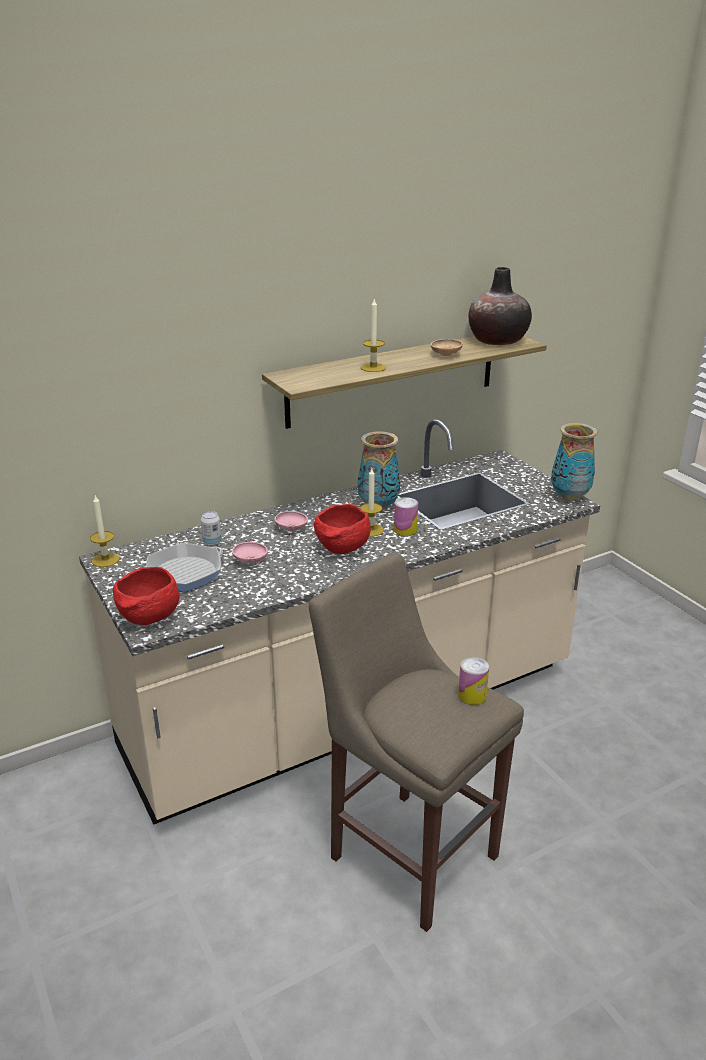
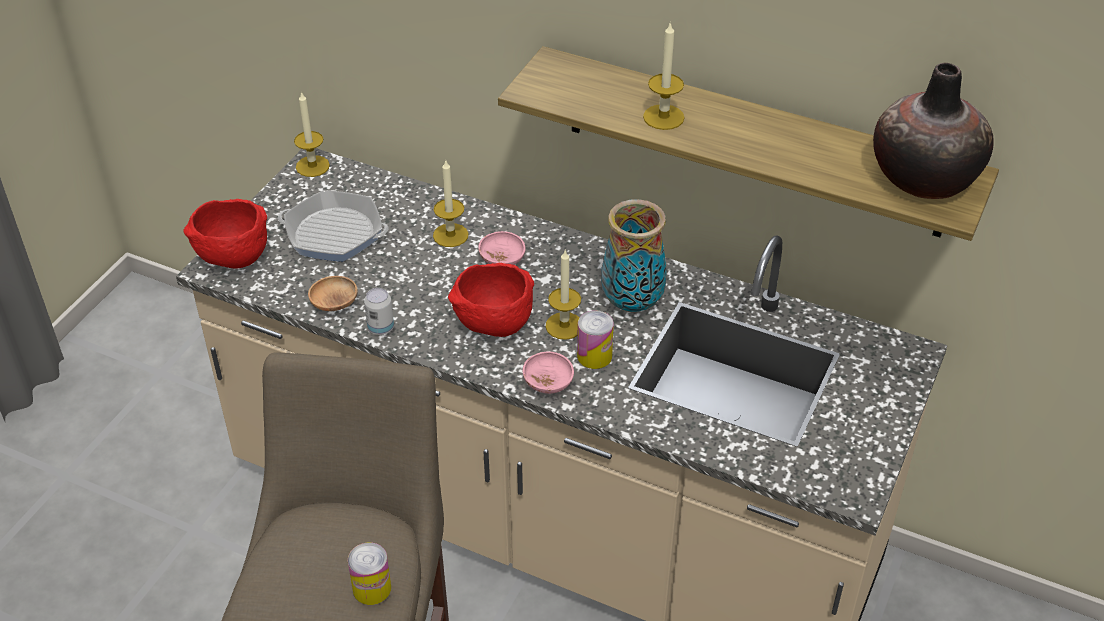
camera: 55 degrees right, 15 degrees up
(212, 542) = (414, 217): can -> can (381, 328)
(246, 536) = (450, 235): none -> candle
(250, 561) = (401, 266): pink bowl -> pink bowl (548, 383)
(446, 355) = (794, 156): brown bowl -> brown bowl (334, 304)
(569, 496) = (868, 481): vase -> none

